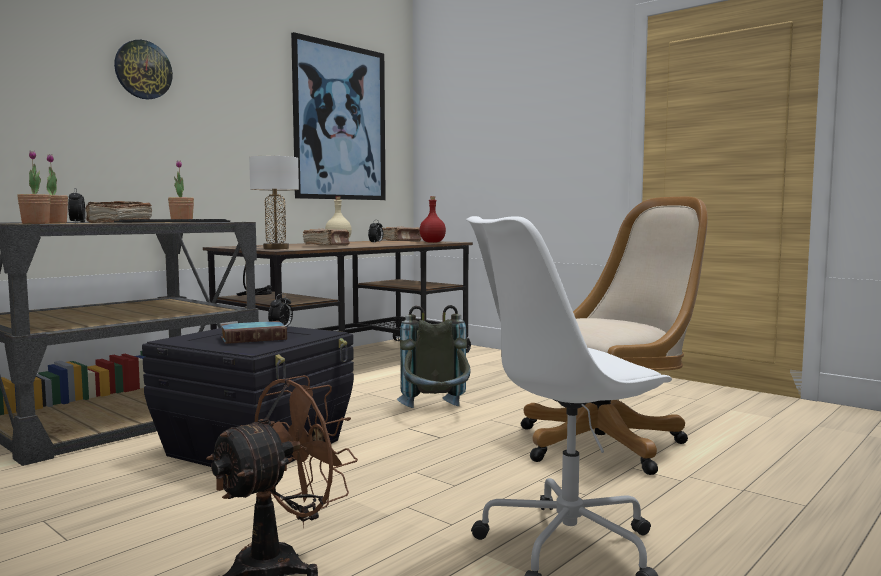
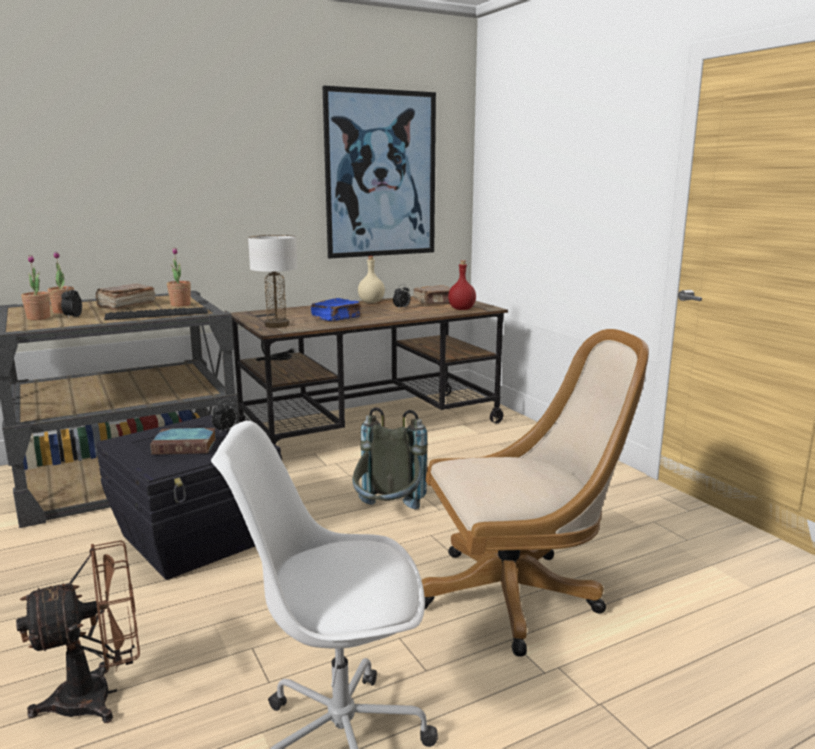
camera: 20 degrees right, 10 degrees up
(143, 70) = (162, 148): wall clock -> none
(327, 246) = (337, 318): brown book -> blue book

